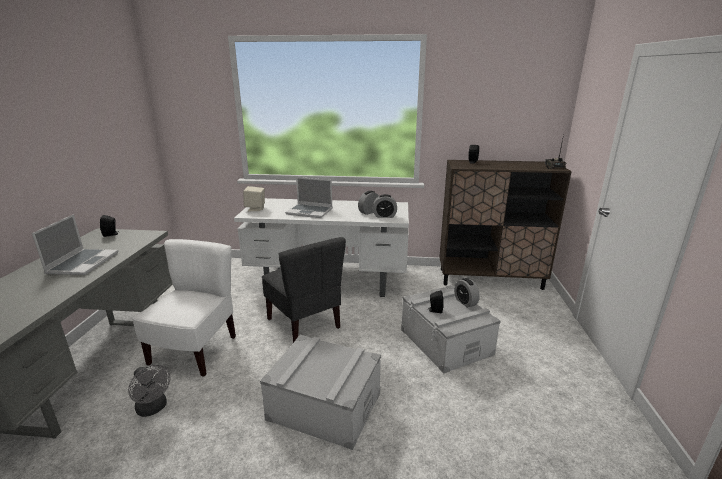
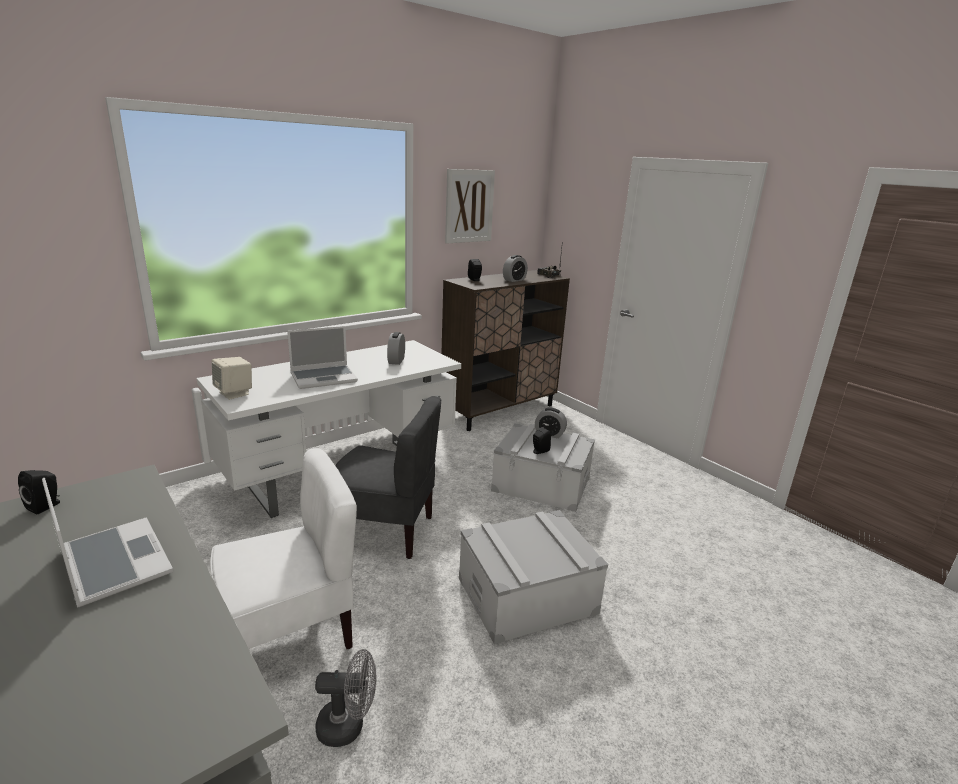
camera: 45 degrees left, 0 degrees up
(195, 351) = (289, 634): white chair -> white chair turned 90 degrees clockwise
(384, 216) = (422, 361): alarm clock -> alarm clock (514, 280)
(480, 100) = (469, 206): none -> picture

